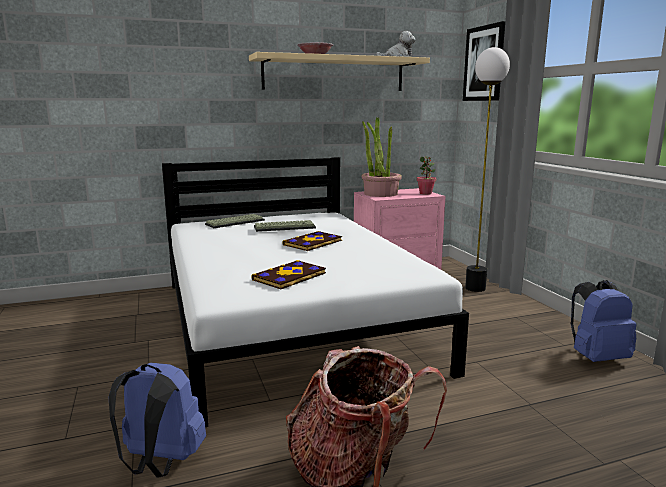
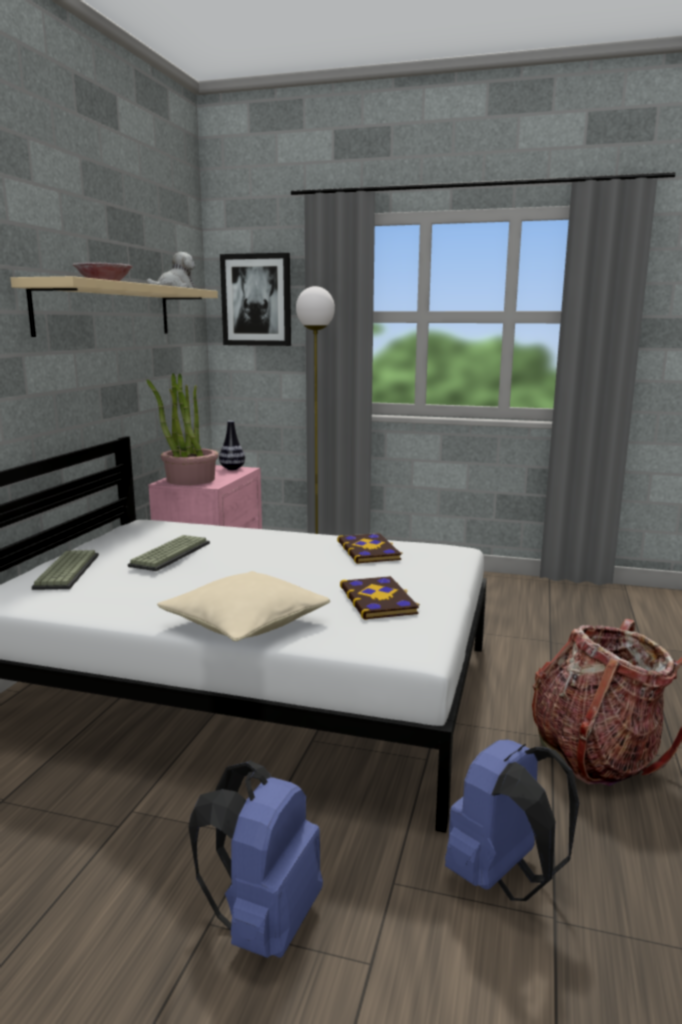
camera: 55 degrees left, 0 degrees up
(212, 261) = (245, 623): none -> beige pillow
(313, 243) = (268, 560): book -> book (369, 550)
(425, 193) = (232, 469): potted plant -> vase
(596, 357) = (504, 589): blue backpack -> blue backpack (263, 921)

